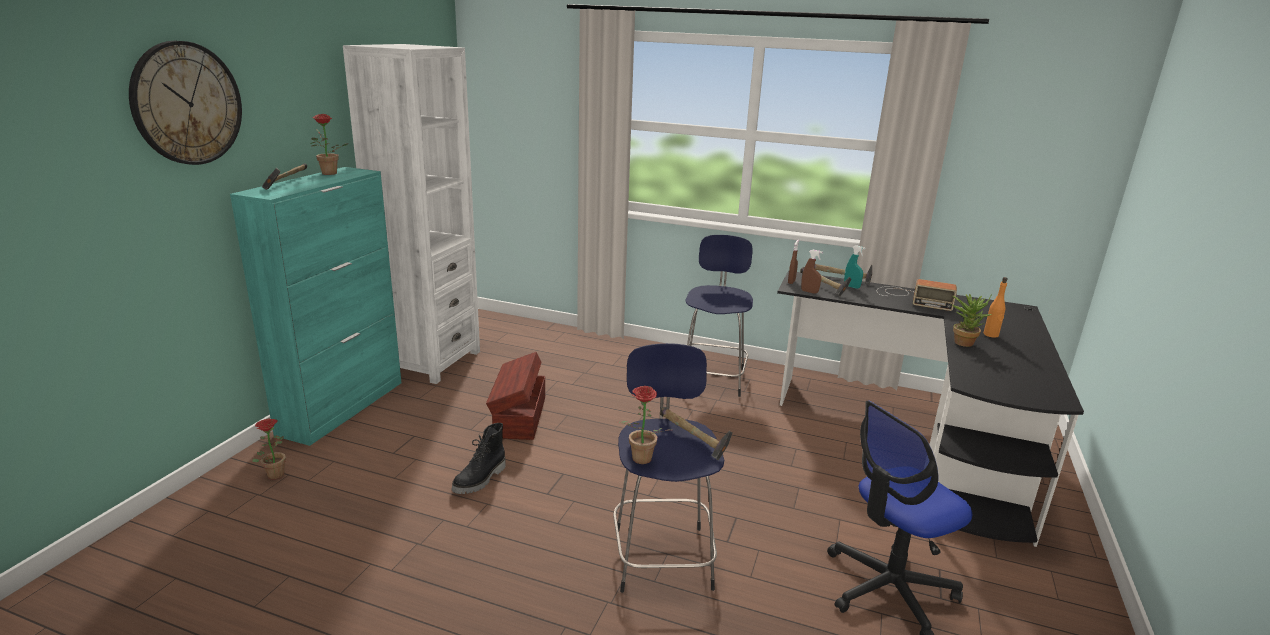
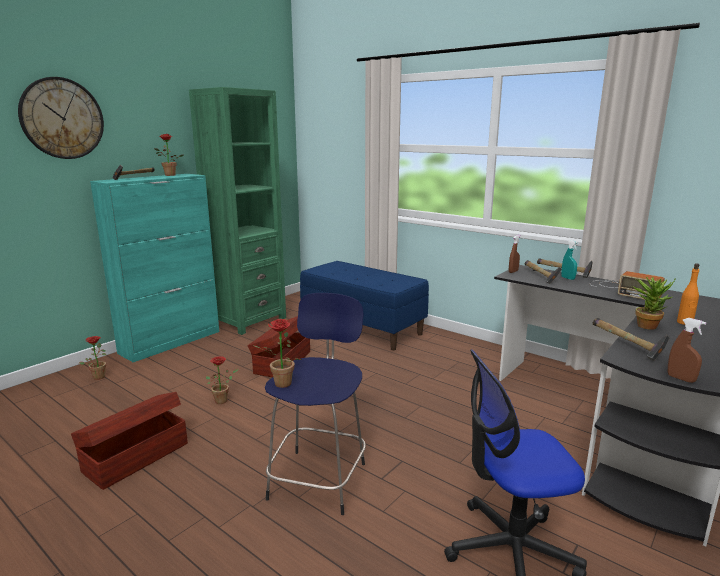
camera: 20 degrees right, 5 degrees down
(421, 575) = (134, 457): none -> brown storage box
(430, 361) = (248, 320): white bookcase -> green bookcase
(480, 480) = (223, 400): black boot -> potted plant
(589, 355) = (363, 328): none -> blue bench
(693, 439) = (338, 376): hammer -> hammer (626, 345)
(712, 377) = (452, 353): blue stool -> none
(809, 292) = (523, 279): brown spray bottle -> brown spray bottle (681, 379)

